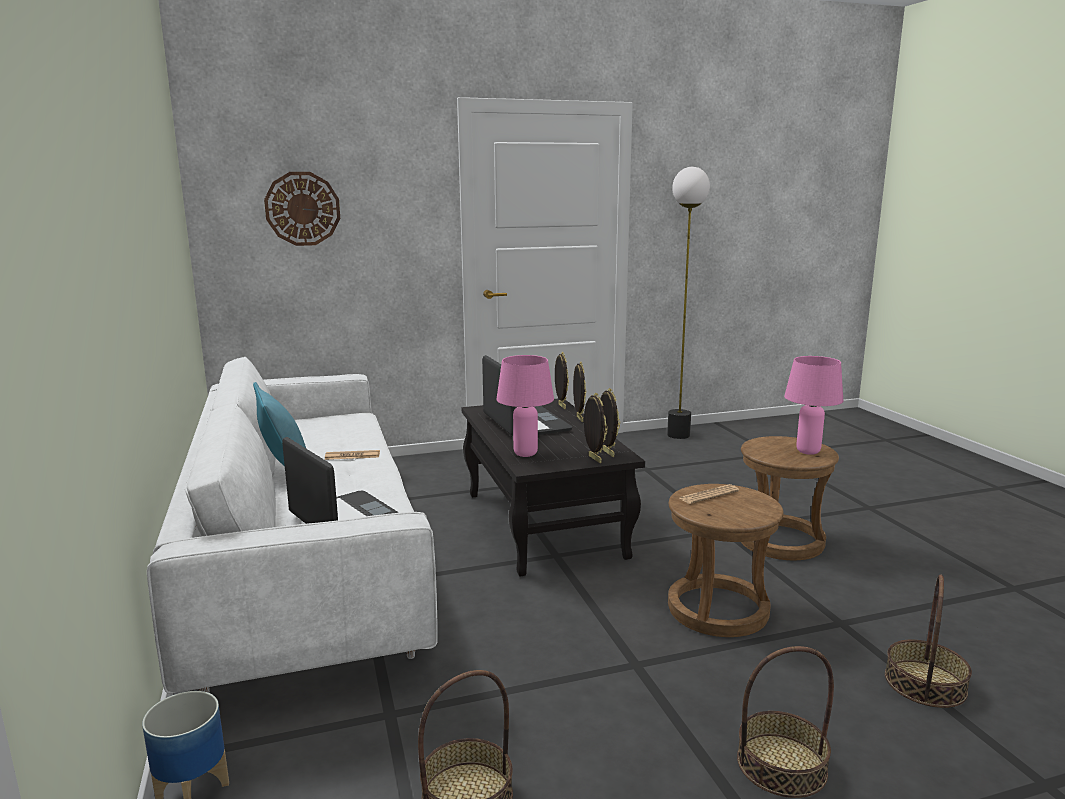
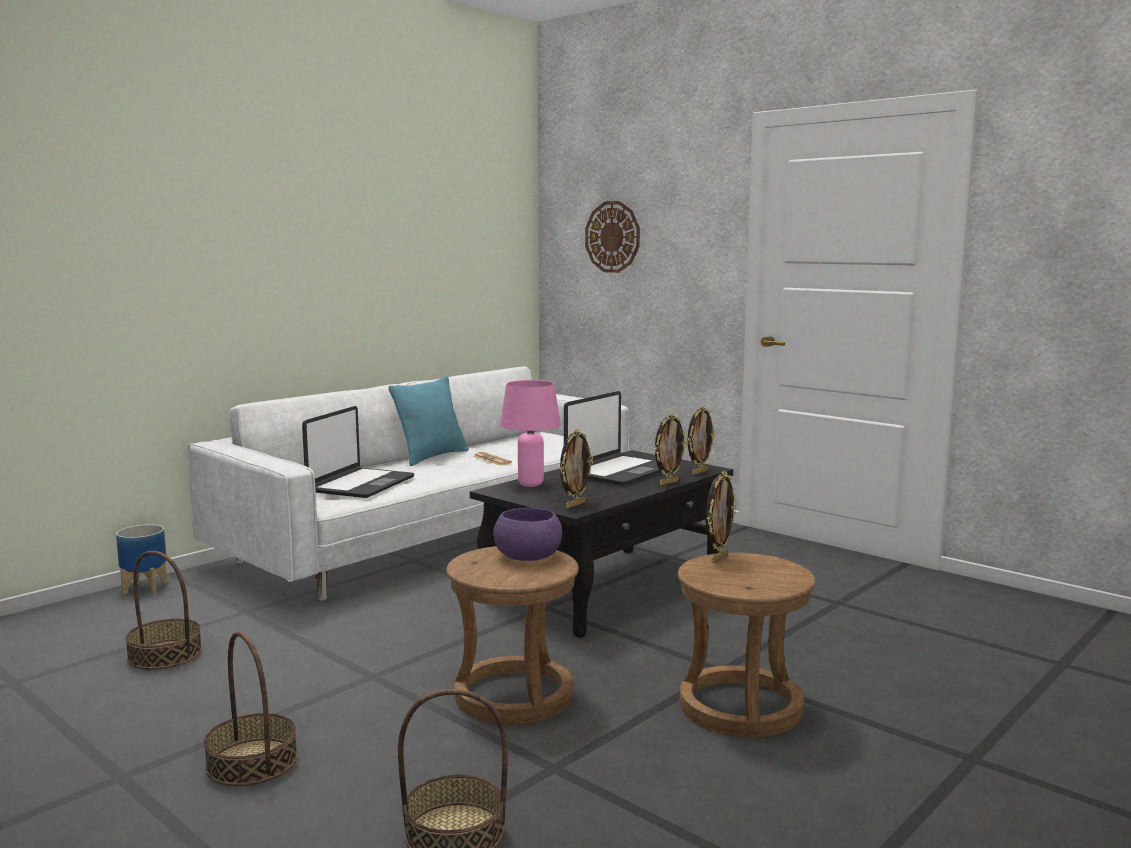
camera: 60 degrees right, 5 degrees down
(593, 459) = (549, 503): picture frame -> picture frame (718, 558)
(678, 435) = (1000, 598): floor lamp -> none
(709, 495) = (528, 556): newspaper -> purple bowl
(807, 451) = (757, 581): pink table lamp -> none

